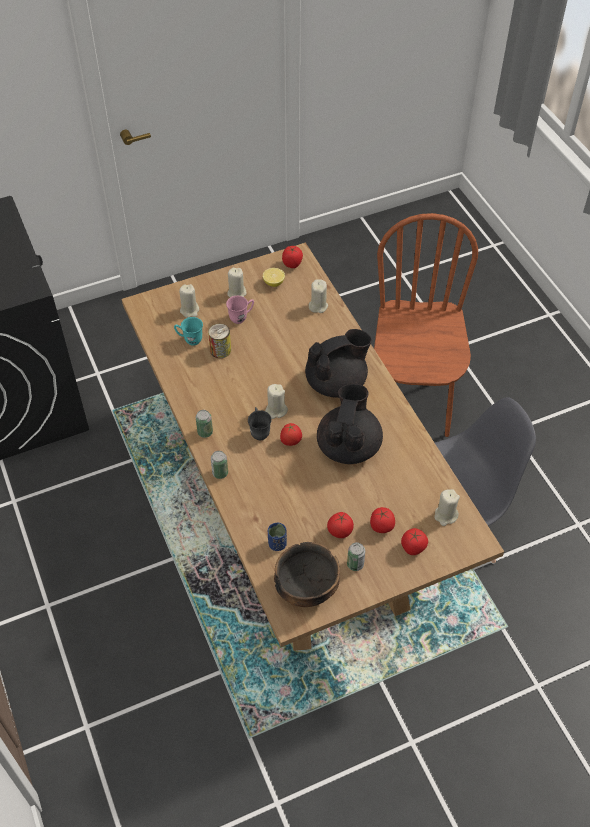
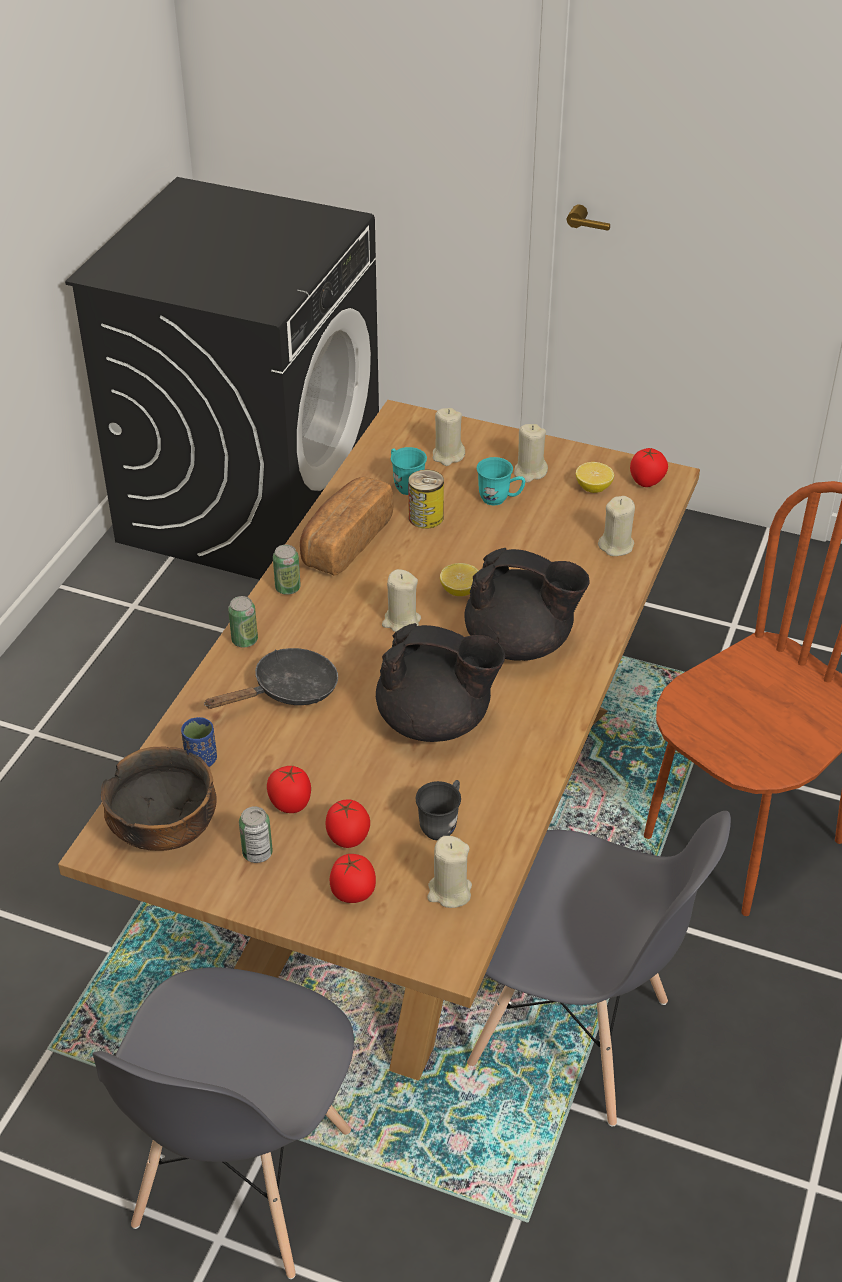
camera: 45 degrees right, 10 degrees down
(200, 389) = (345, 542): none -> bread
(241, 317) = (500, 499): pink mug -> turquoise mug
(259, 431) = (350, 629): grey mug -> grey mug (442, 824)
(271, 481) = (288, 691): none -> black frying pan
(281, 376) = (460, 591): none -> lemon
(291, 442) = (371, 667): tomato -> none
(348, 446) = (435, 721): black teapot -> black teapot turned 45 degrees clockwise
(393, 711) = (242, 1180): none -> grey chair

